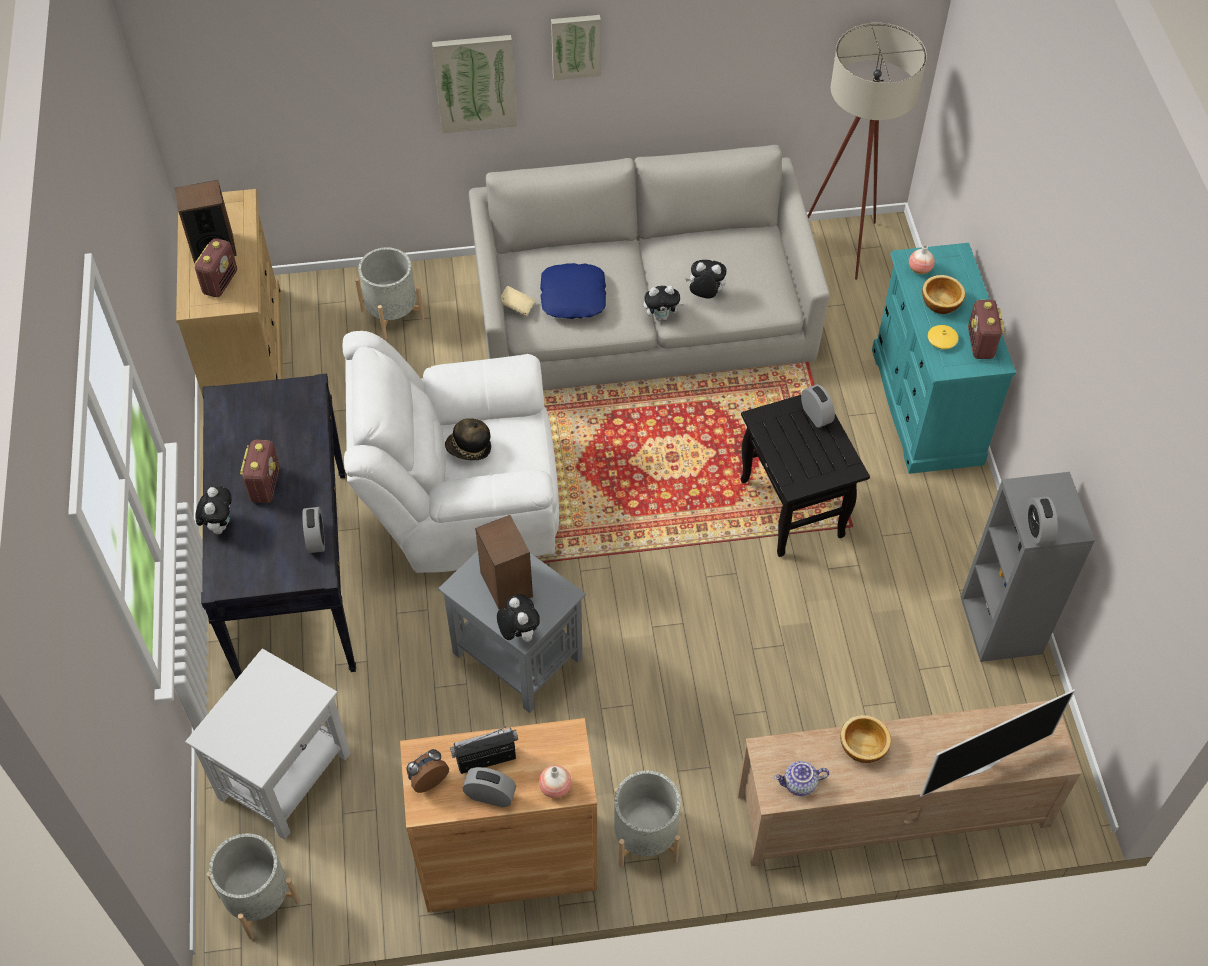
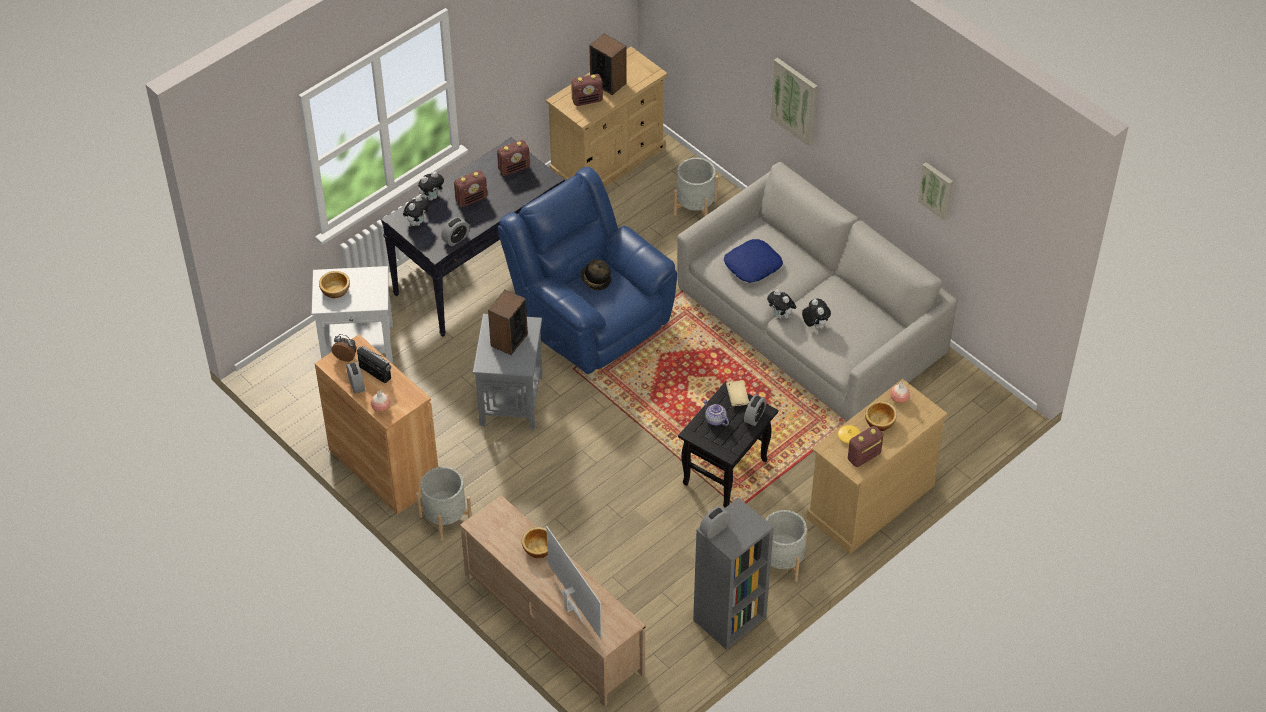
camera: 55 degrees right, 5 degrees down
(248, 734) = (336, 290): none -> bowl
(258, 412) = (514, 168): none -> radio
(259, 899) = (283, 377): grey planter -> grey planter (782, 562)
(462, 504) = (589, 318): white armchair -> blue armchair
(517, 307) = (720, 244): beige book -> beige book (737, 397)
(518, 633) = (483, 362): plush toy -> plush toy (417, 222)
(575, 45) = (850, 120): picture -> picture (936, 190)
(799, 785) = (491, 532): teapot -> teapot (715, 420)
(845, 251) = (964, 396): beige floor lamp -> none
(926, 406) = (870, 501): turquoise dresser -> beige dresser
(980, 764) = (570, 608): television -> television turned 150 degrees counterclockwise

